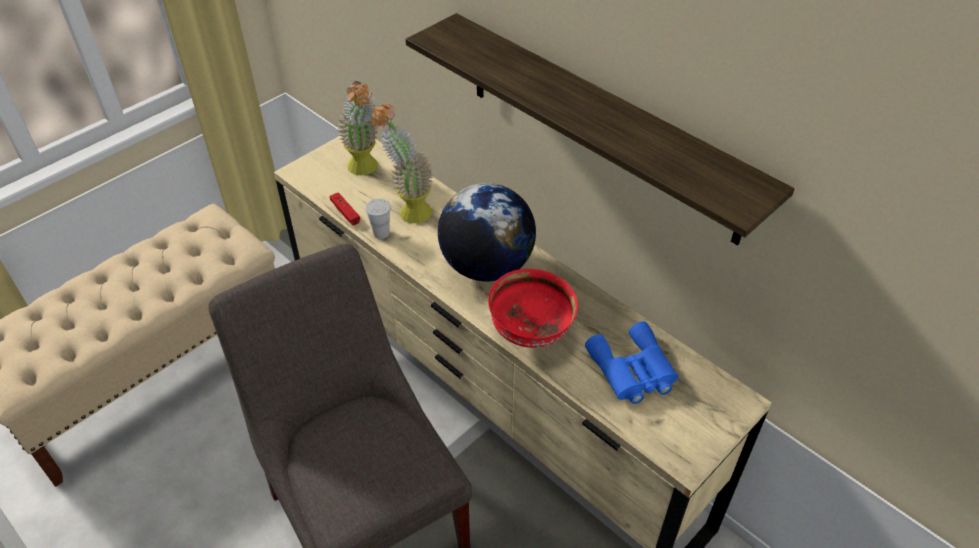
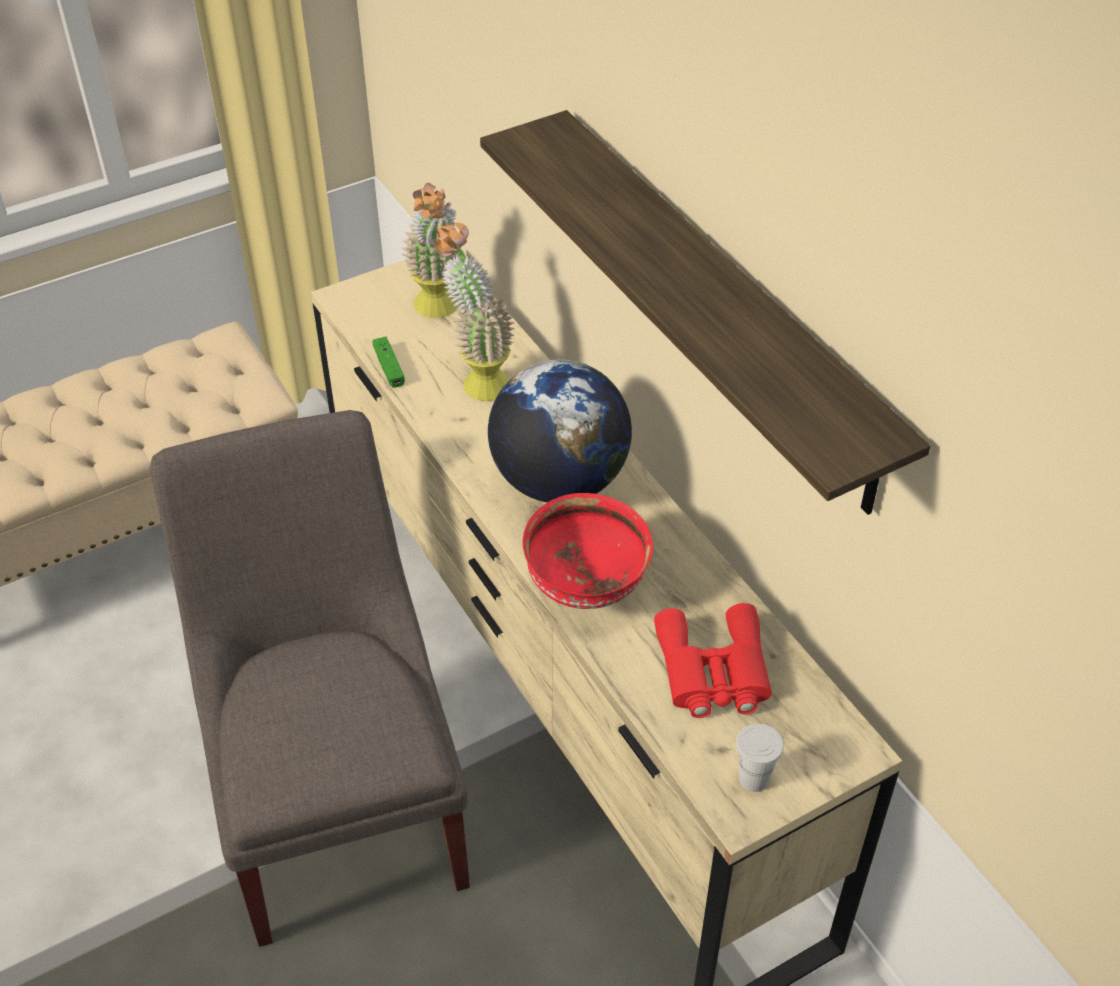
camera: 15 degrees right, 0 degrees up
(345, 212) = (389, 367): red game controller -> green game controller
(381, 233) = (428, 406): white cup -> white cup (753, 779)
(632, 371) = (713, 672): blue binoculars -> red binoculars

